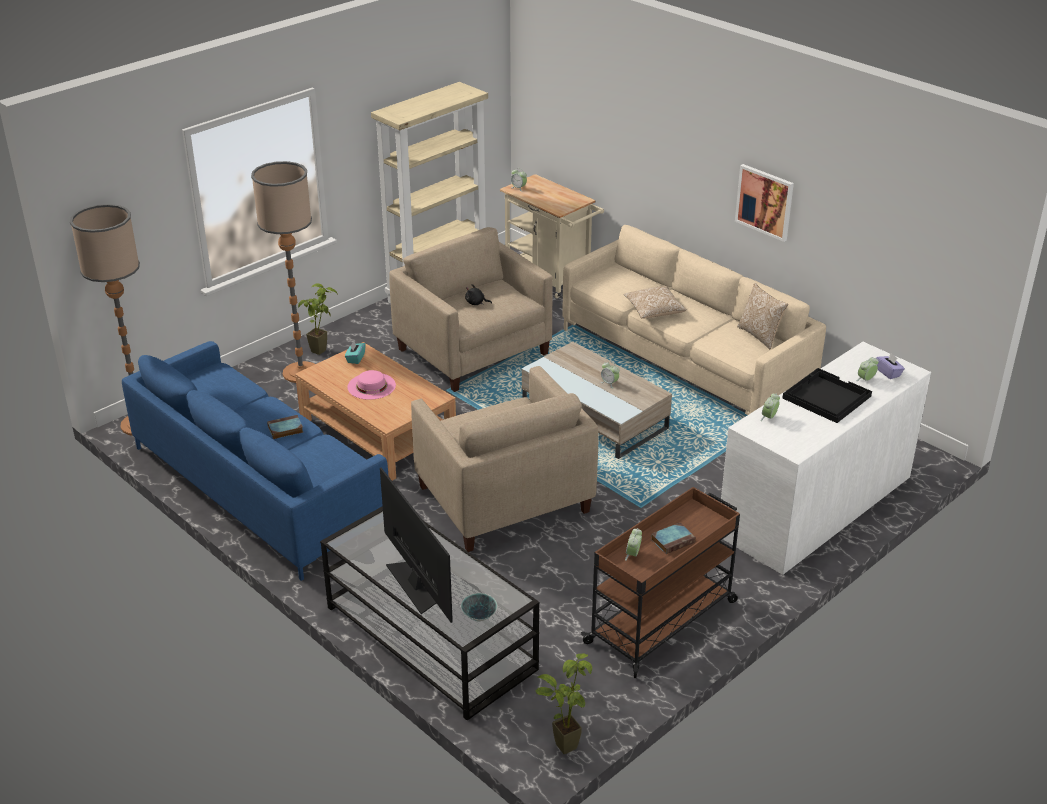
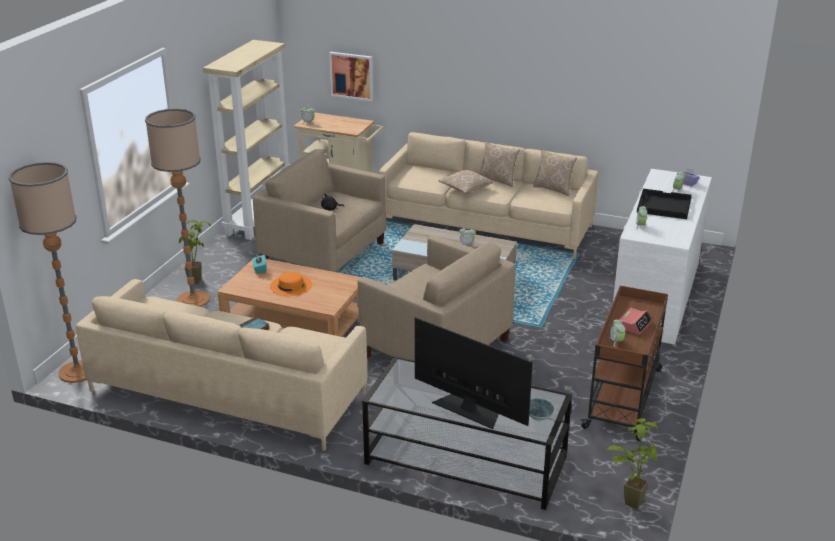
camera: 25 degrees left, 5 degrees down
(259, 487) = (228, 392): blue sofa -> beige sofa
(371, 386) = (291, 285): pink hat -> orange hat
(673, 540) = (634, 325): book -> alarm clock
(702, 308) = (498, 180): none -> pillow
(764, 202) = (534, 87): picture -> picture (352, 76)

